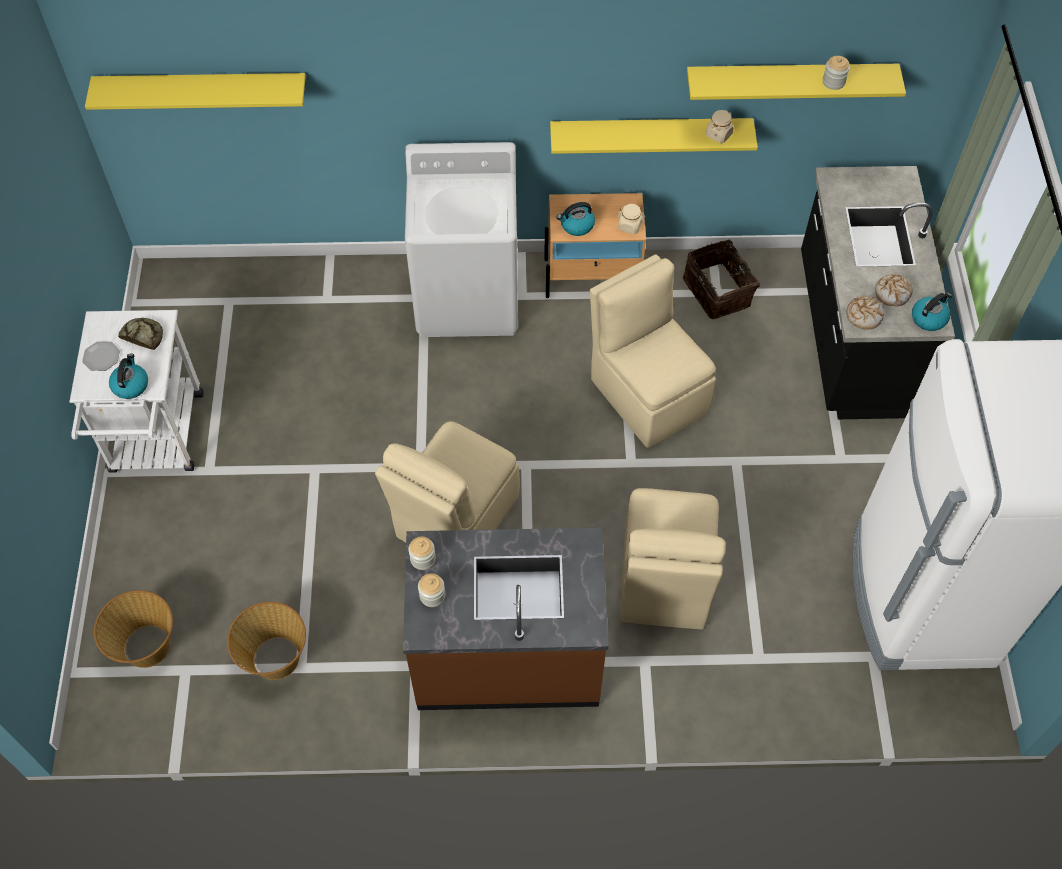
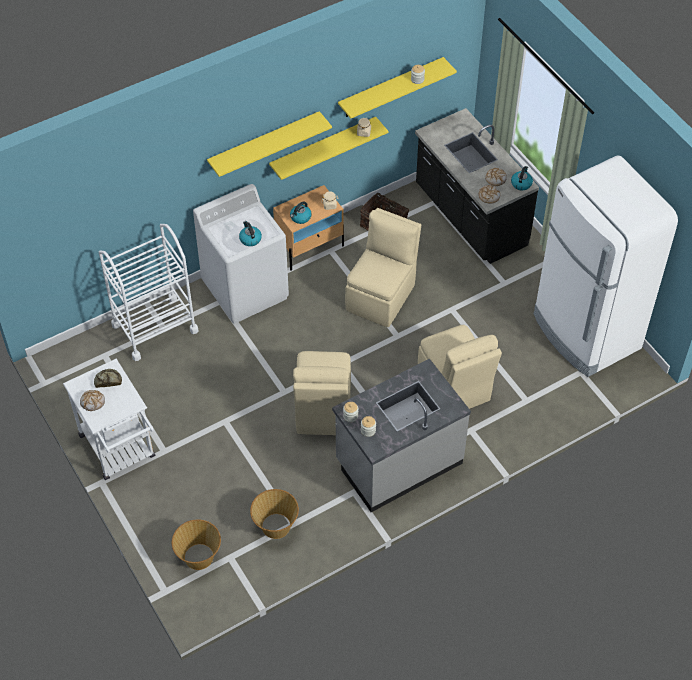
camera: 30 degrees left, 5 degrees down
(102, 357) = (93, 402): plate -> bread
(130, 385) = (122, 408): kettle -> kettle (250, 239)
(202, 90) = (74, 224): yellow shelf -> yellow shelf (264, 143)
(316, 294) = (155, 328): none -> white cart
(507, 653) = (398, 462): brown counter -> grey counter
(647, 393) = (382, 296): beige chair -> beige chair turned 90 degrees clockwise

